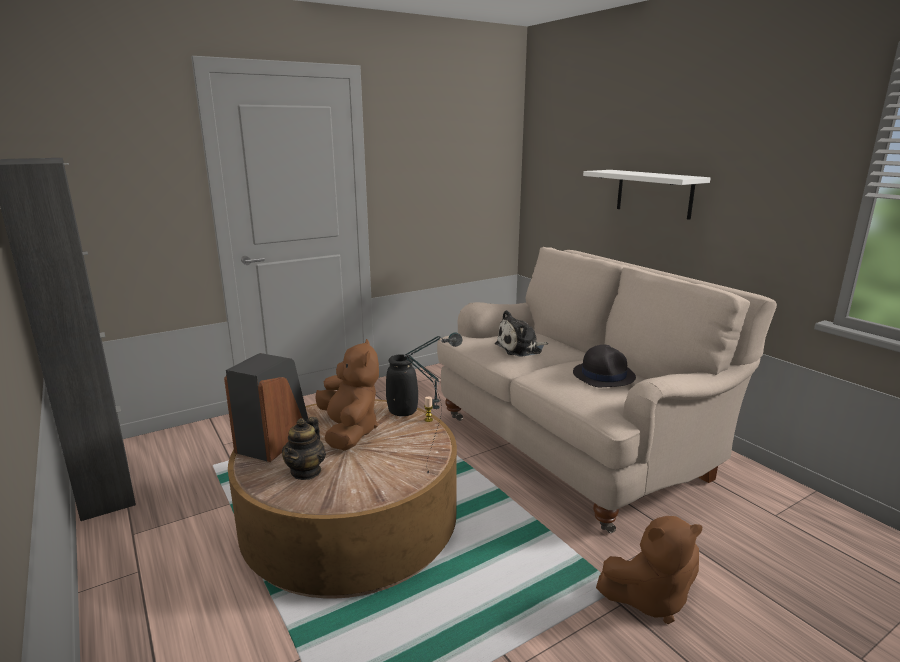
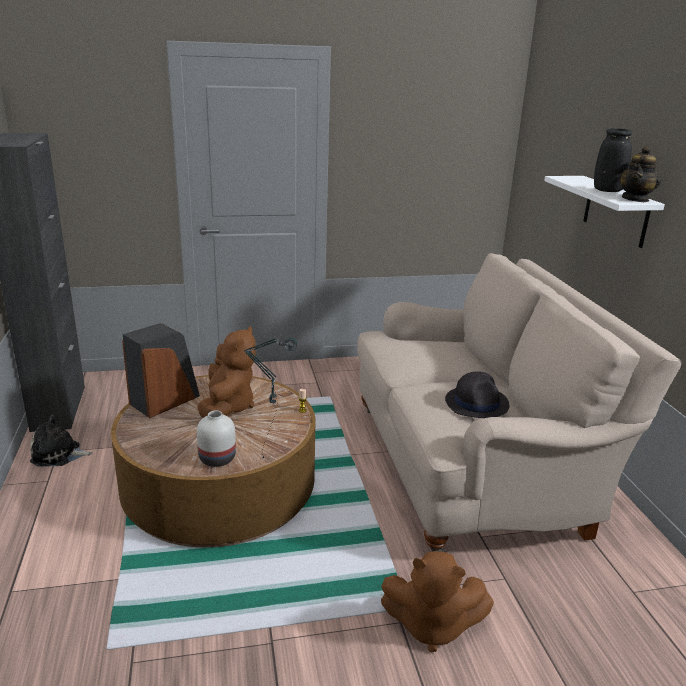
camera: 20 degrees right, 5 degrees up
(306, 471) = (170, 433): teapot -> teapot (635, 199)
(381, 486) = (218, 459): none -> white vase
(402, 412) = (285, 398): black vase -> black vase (607, 191)
(521, 348) = (422, 358): plush toy -> plush toy (58, 455)

